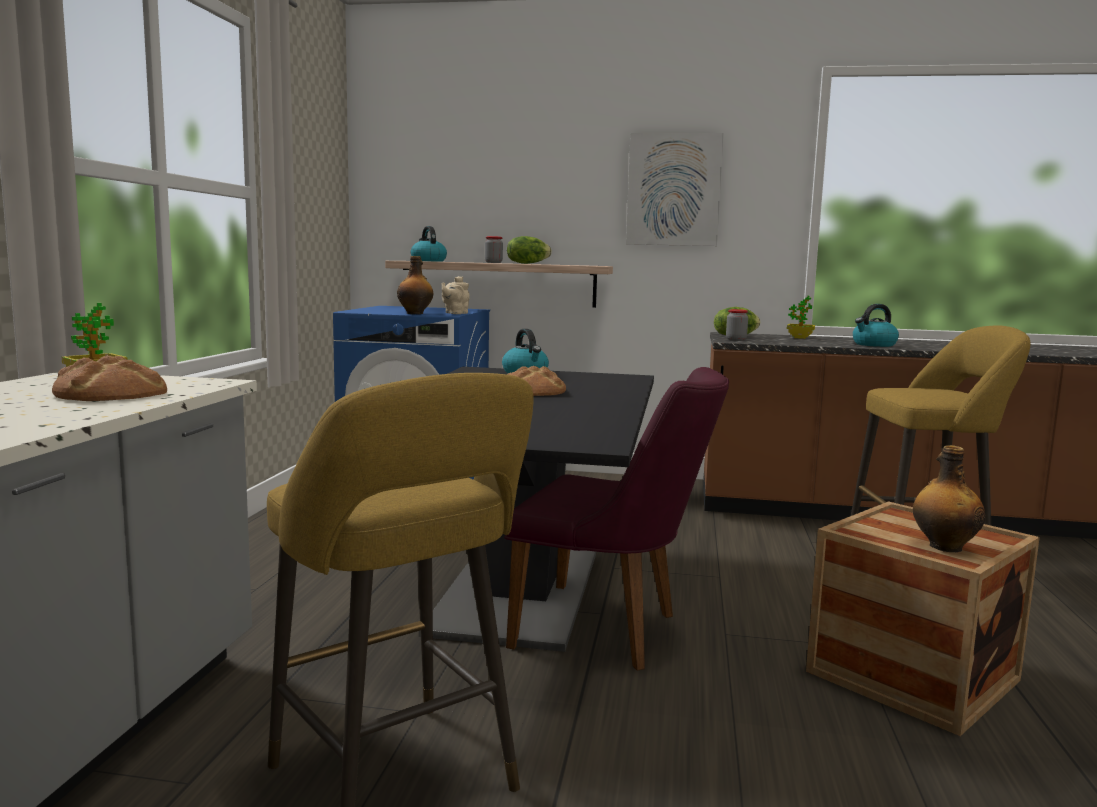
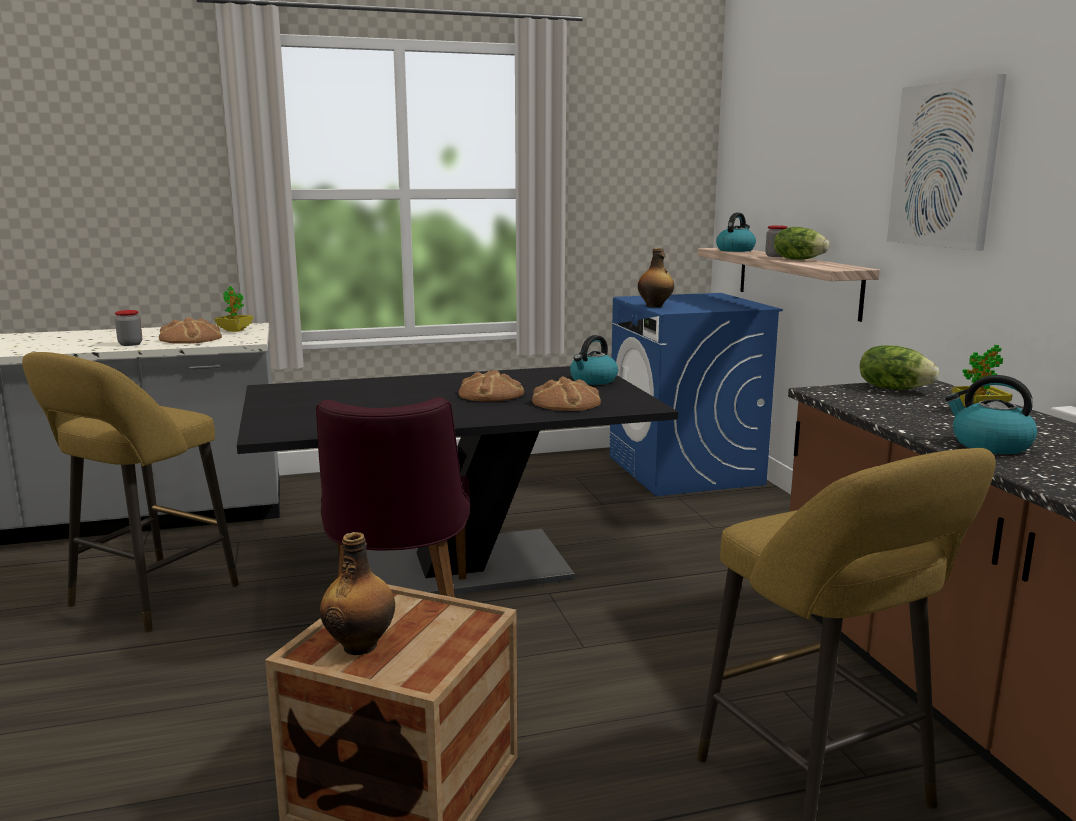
camera: 65 degrees right, 5 degrees up
(455, 313) = (690, 310): beige teapot -> none
(594, 384) = (566, 402): none -> bread
(736, 340) = (843, 392): jar -> jar (130, 344)

